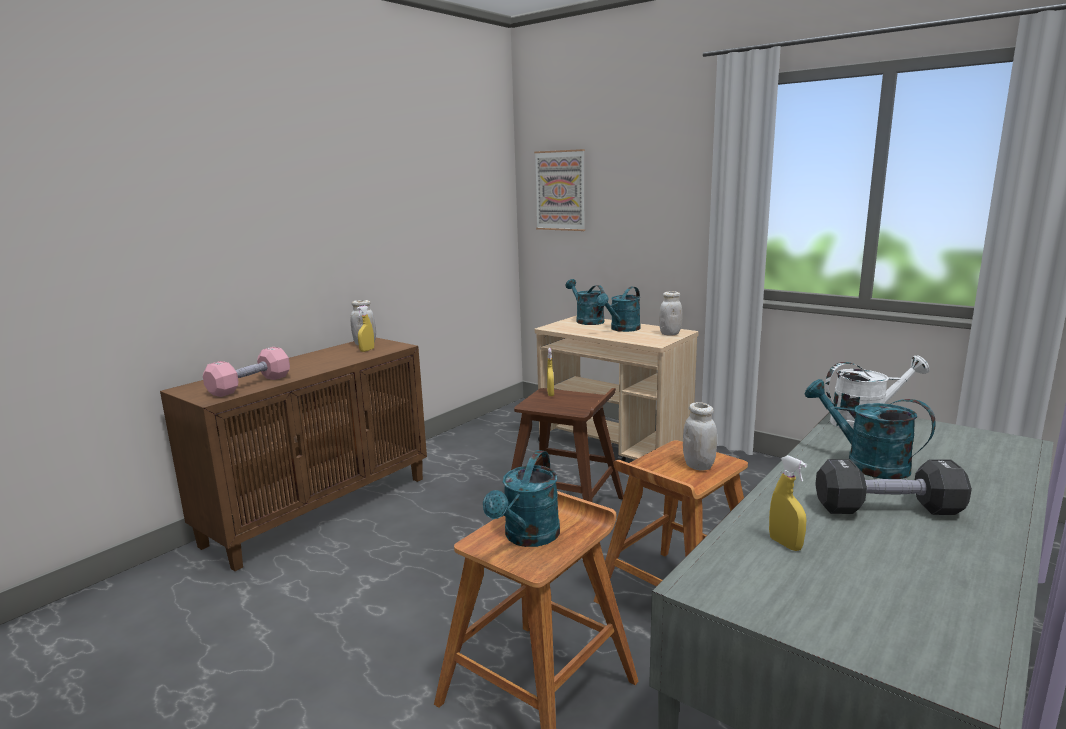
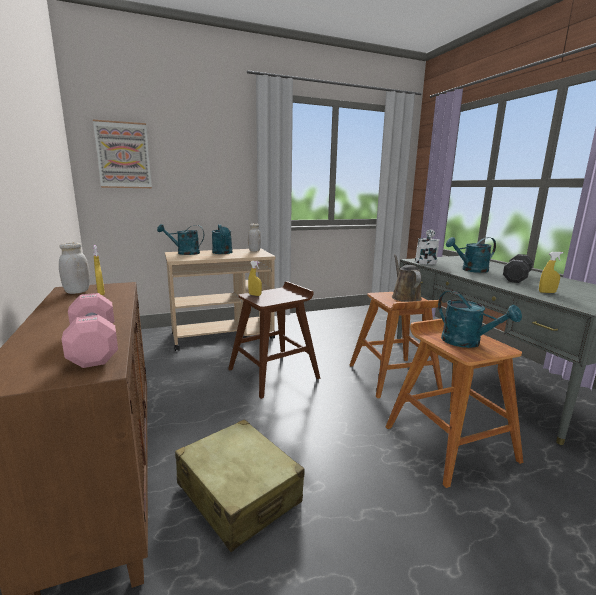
camera: 60 degrees left, 0 degrees up
(341, 571) = (238, 493): none -> beige suitcase
(698, 466) = (404, 297): white jar -> brown watering can

